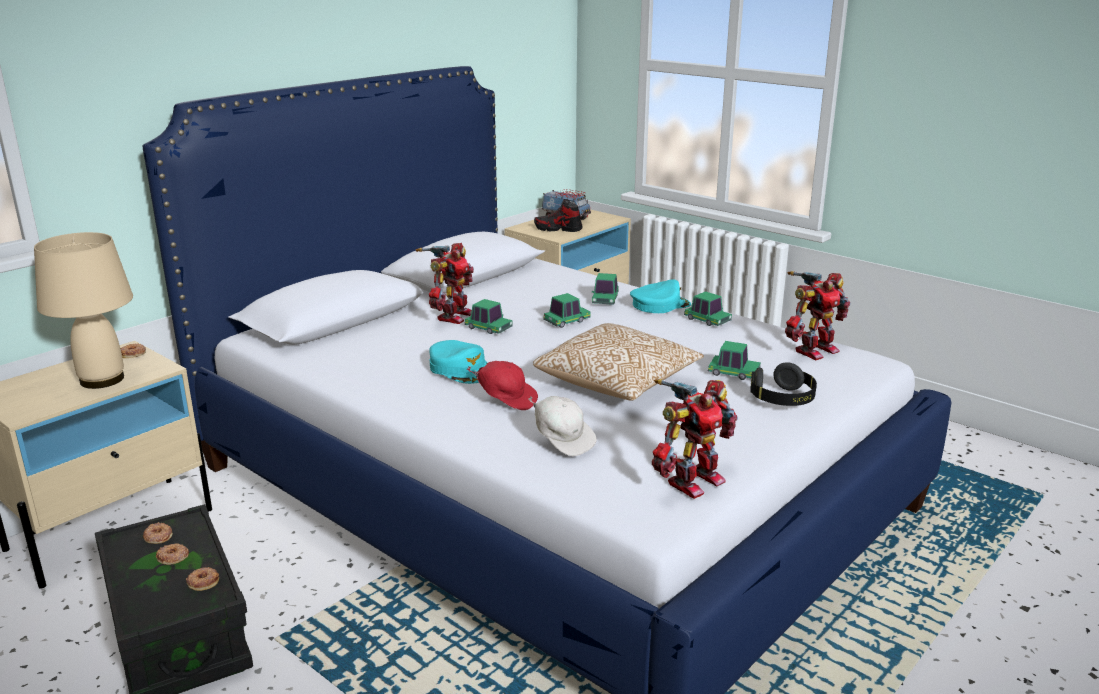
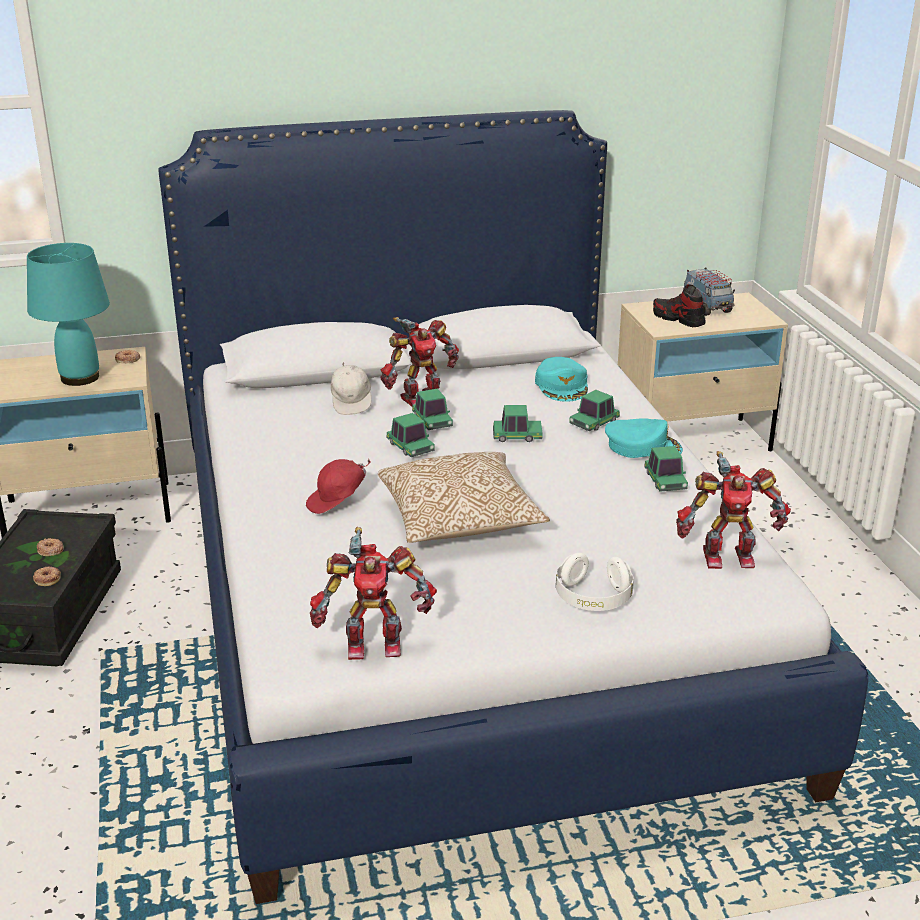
camera: 35 degrees right, 5 degrees up
(103, 379) = (81, 378): beige table lamp -> turquoise table lamp
(158, 536) = (59, 529): donut -> none
(461, 369) = (345, 457): turquoise cap -> turquoise cap (562, 386)
(506, 399) = (338, 502): red cap -> red cap turned 90 degrees clockwise
(563, 440) = (321, 559): white cap -> white cap (351, 402)
(733, 373) = (592, 551): toy car -> toy car (410, 447)
(782, 399) = (593, 598): black headphones -> white headphones

